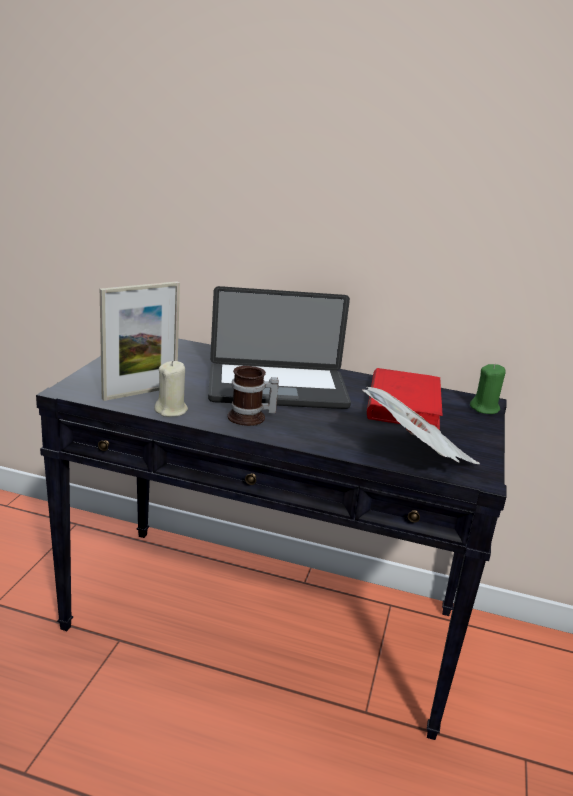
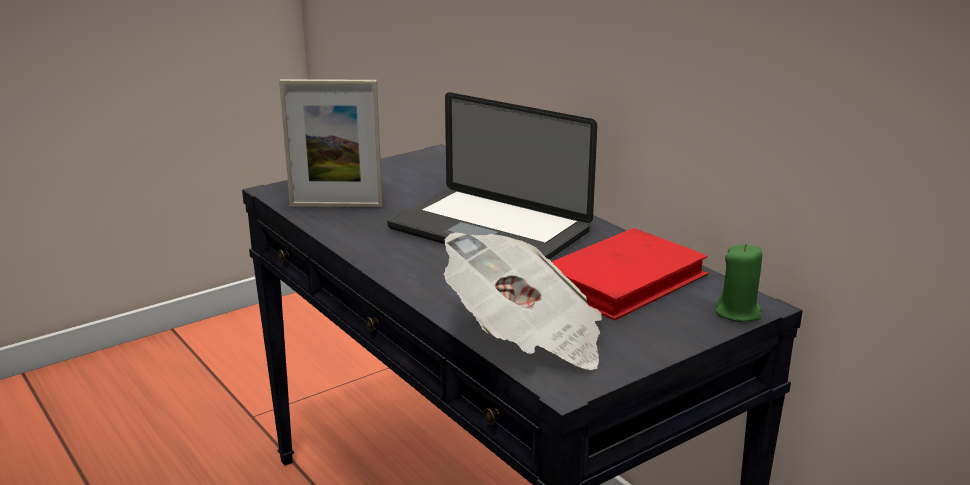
camera: 40 degrees right, 0 degrees up
(171, 410) = (336, 228): beige candle -> none
(250, 418) = (403, 253): mug -> none

